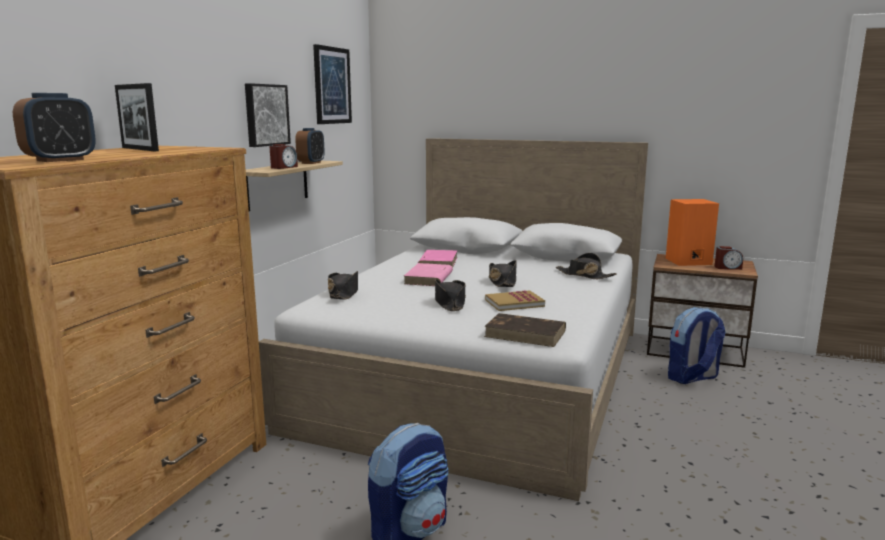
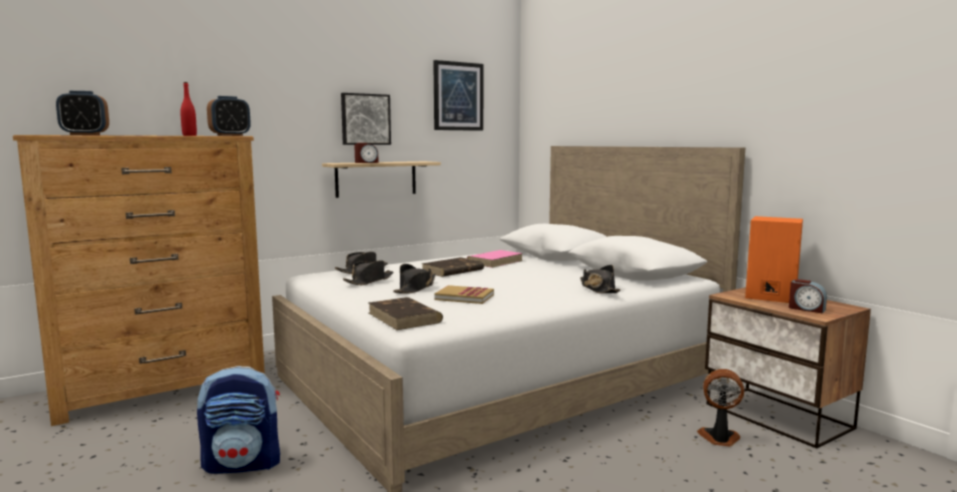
camera: 35 degrees right, 5 degrees down
(139, 149) = (189, 135): picture frame -> red bottle
(311, 163) = (407, 161): alarm clock -> alarm clock (230, 135)
(428, 278) = (452, 271): pink book -> brown book
(502, 282) = (504, 282): black hat -> black hat (369, 281)
(692, 378) = (719, 438): backpack -> fan

